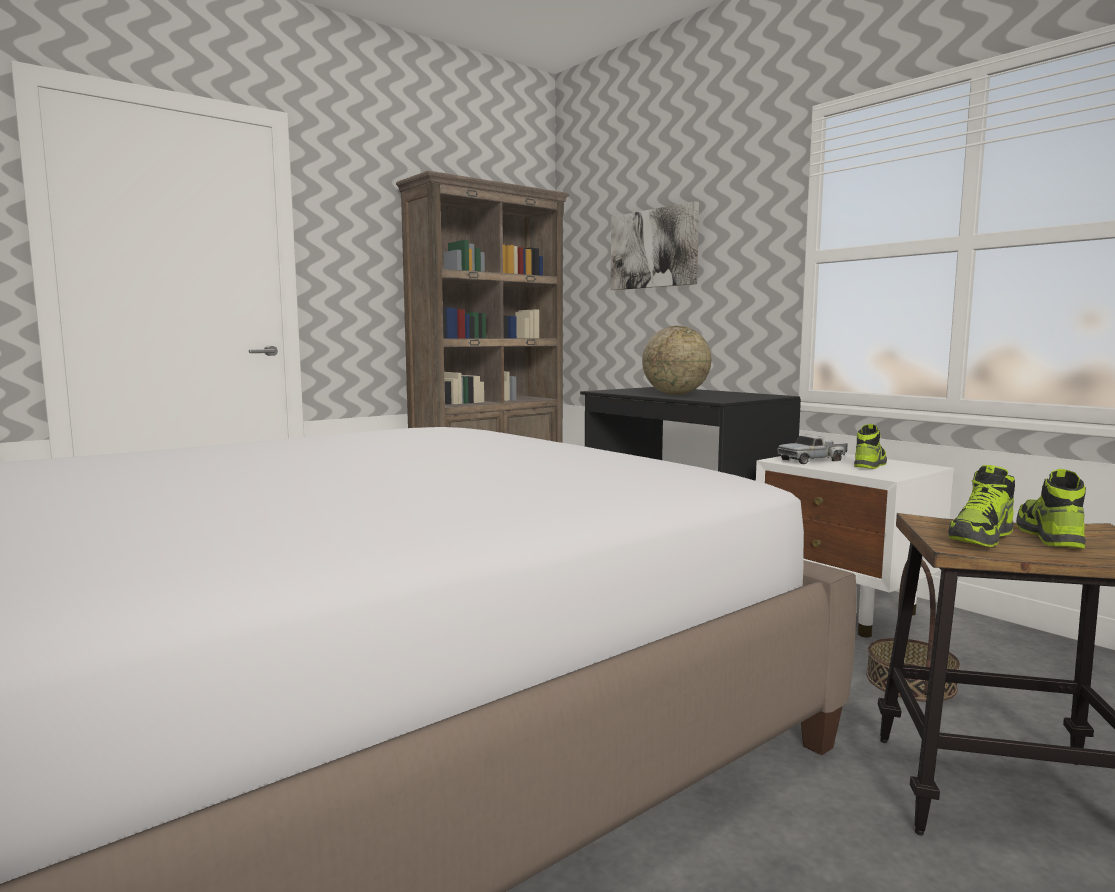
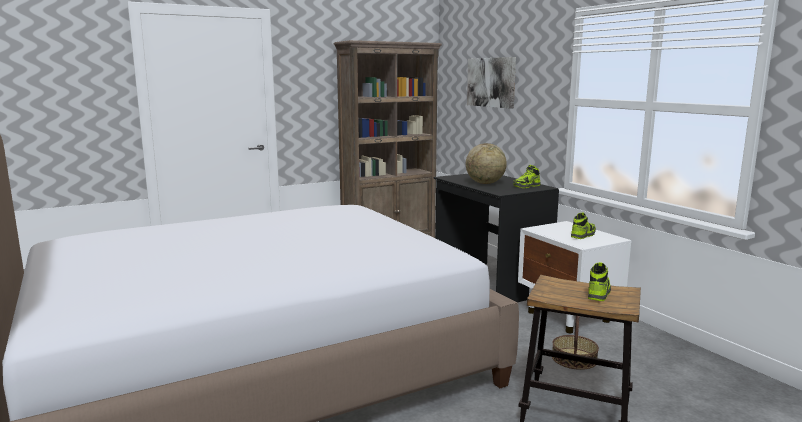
camera: 10 degrees right, 5 degrees up
(813, 460) = (553, 230): toy truck -> none
(981, 537) = (561, 292): shoe -> shoe (526, 186)

